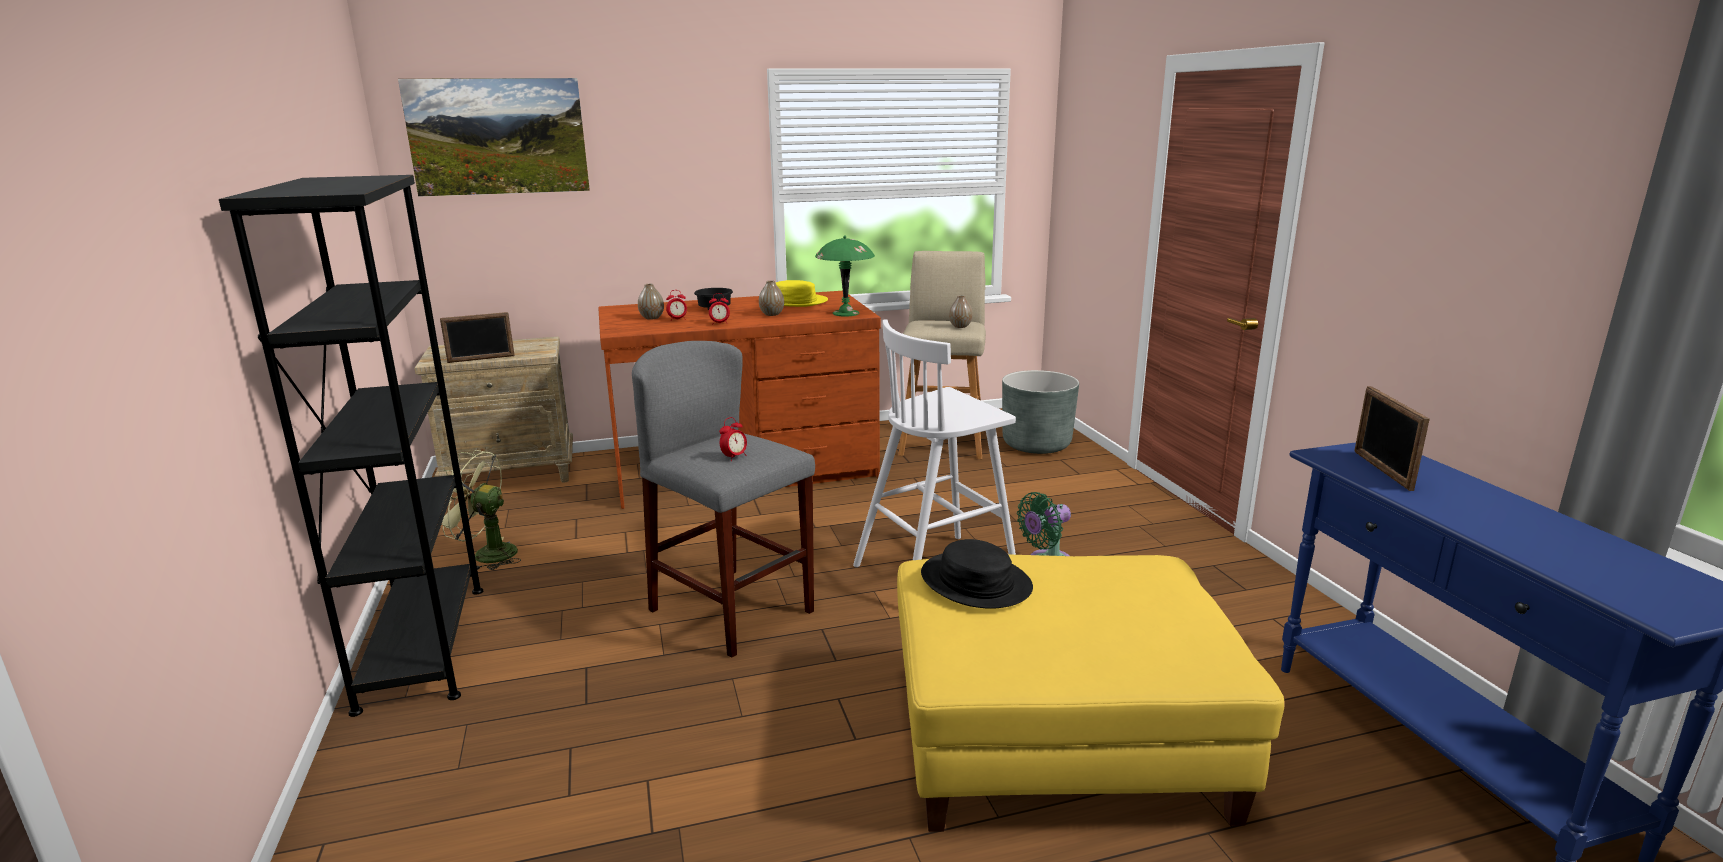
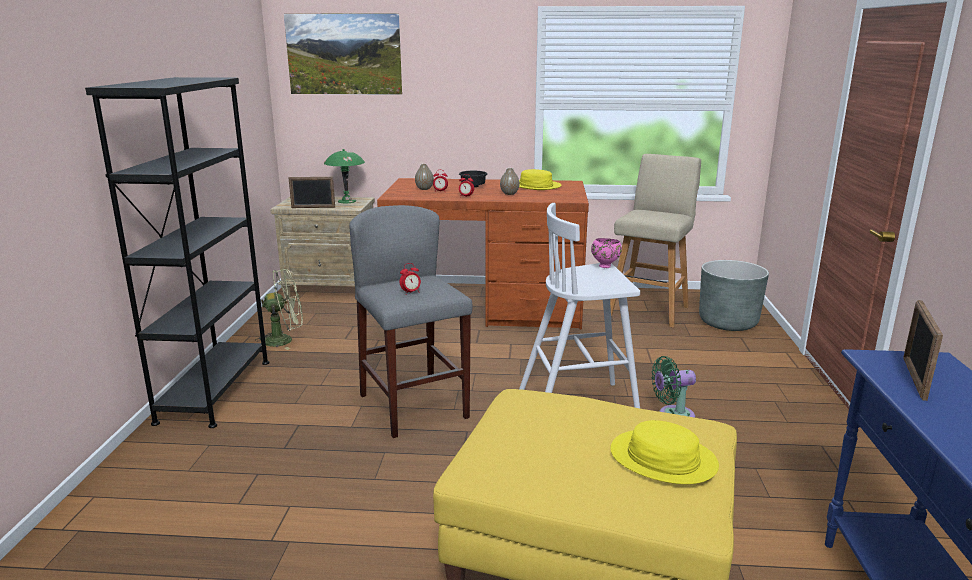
camera: 20 degrees right, 0 degrees up
(486, 554) = (285, 340): green fan -> green fan turned 135 degrees clockwise
(846, 313) = (565, 198): green table lamp -> green table lamp (347, 201)
(950, 392) = (605, 266): none -> pink bowl
(960, 326) = (666, 217): vase -> none
(975, 582) = (539, 412): black hat -> none
(1151, 608) = (663, 459): none -> yellow hat

